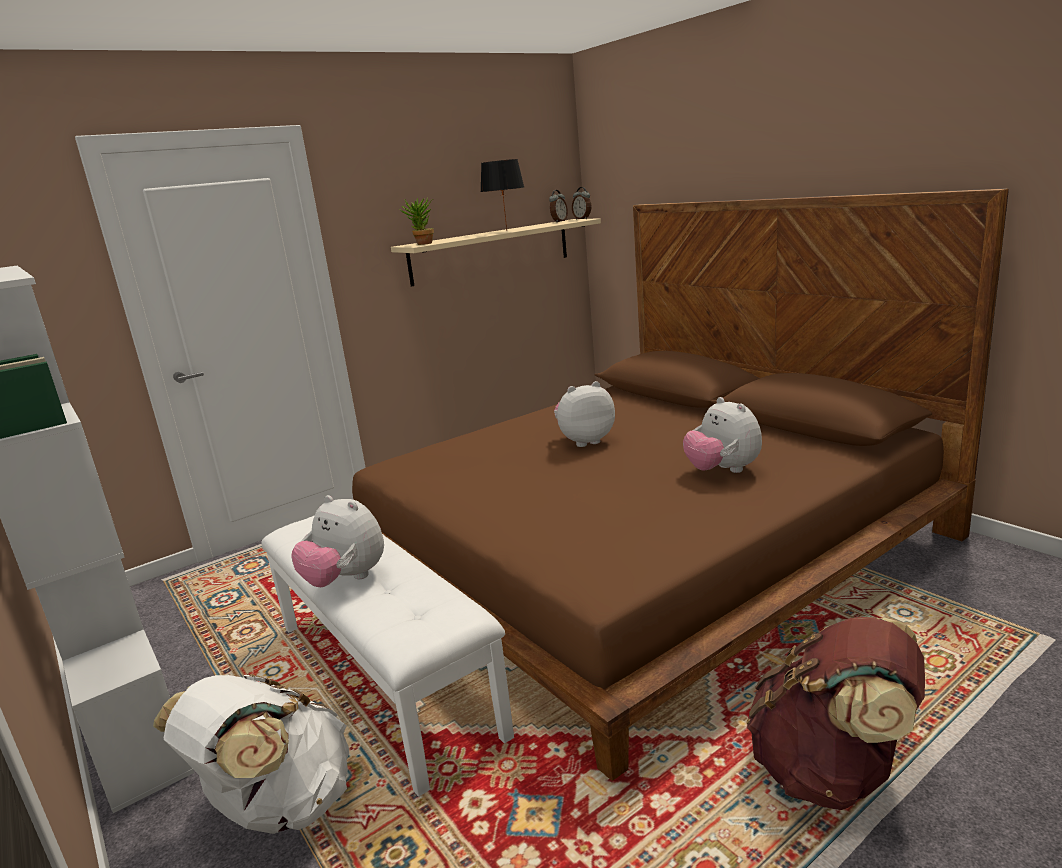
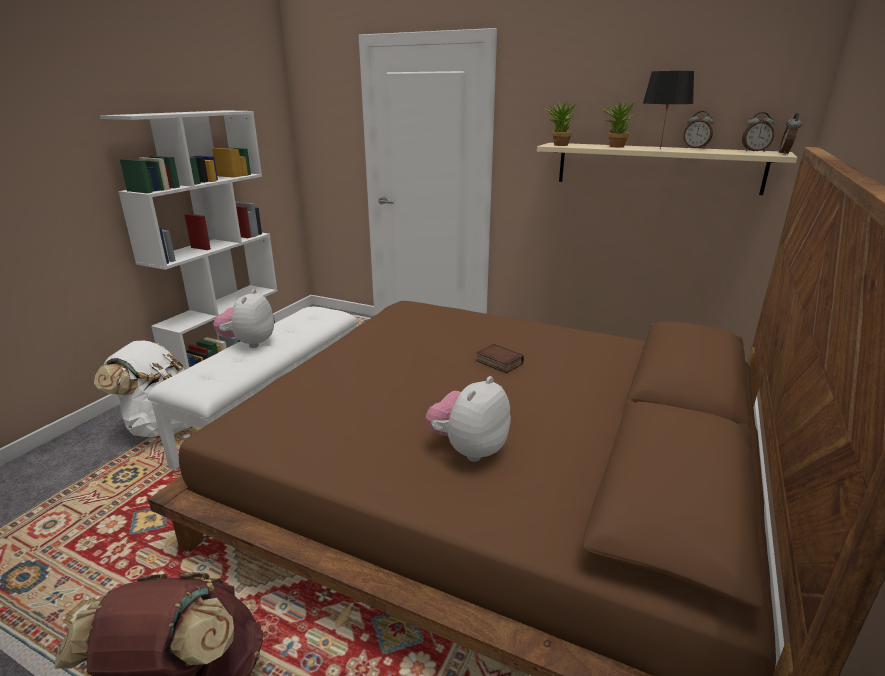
camera: 60 degrees right, 5 degrees up
(465, 236) = (614, 146): none -> potted plant
(517, 227) = (695, 148): none -> alarm clock
(584, 441) = (498, 362): plush toy -> book

